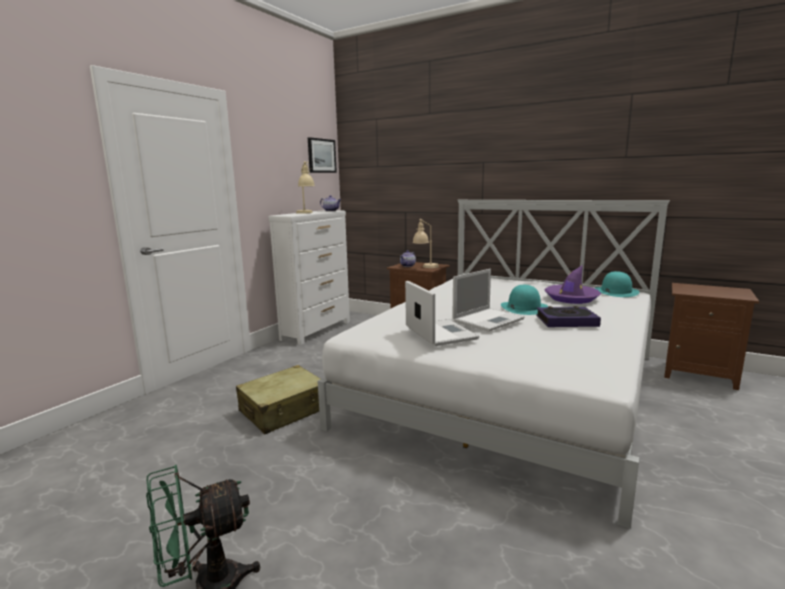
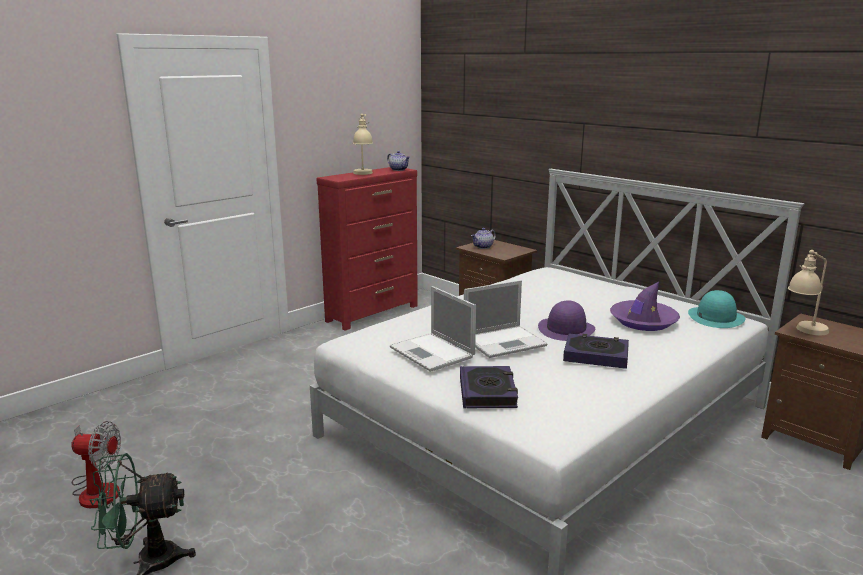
camera: 15 degrees right, 5 degrees up
(112, 519) = (97, 489): none -> fan
(284, 410) = (288, 409): beige suitcase -> none
(317, 330) = (373, 313): white dresser -> red dresser
(321, 156) = (395, 98): picture -> none
(425, 267) = (502, 252): beige table lamp -> beige table lamp (804, 332)
(439, 332) = (433, 353): laptop -> laptop turned 150 degrees clockwise
(513, 355) = (487, 392): none -> book
(523, 307) = (566, 329): turquoise hat -> purple hat

